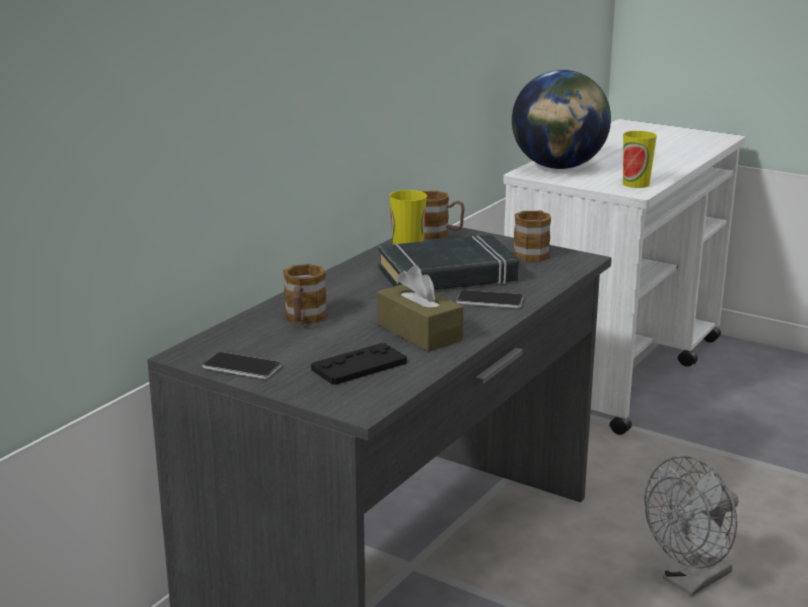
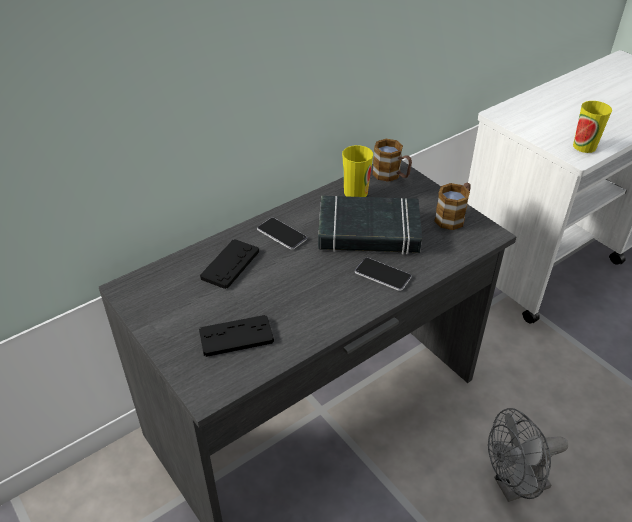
camera: 20 degrees right, 20 degrees up
(242, 367) = (153, 315): phone -> phone (281, 234)
(303, 319) = (230, 264): mug -> black game controller
(419, 332) = (305, 304): brown tissue box -> none
(558, 167) = (530, 110): globe -> none

